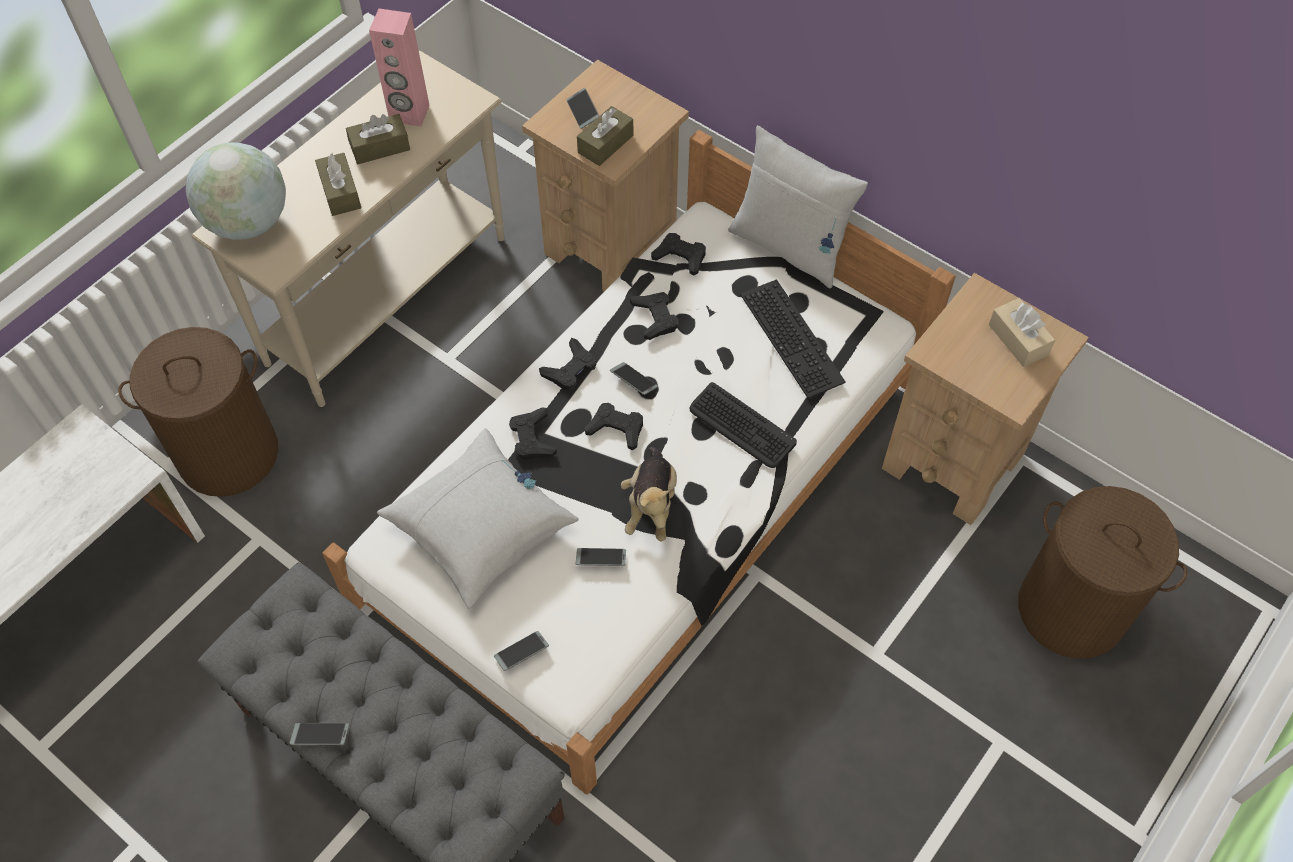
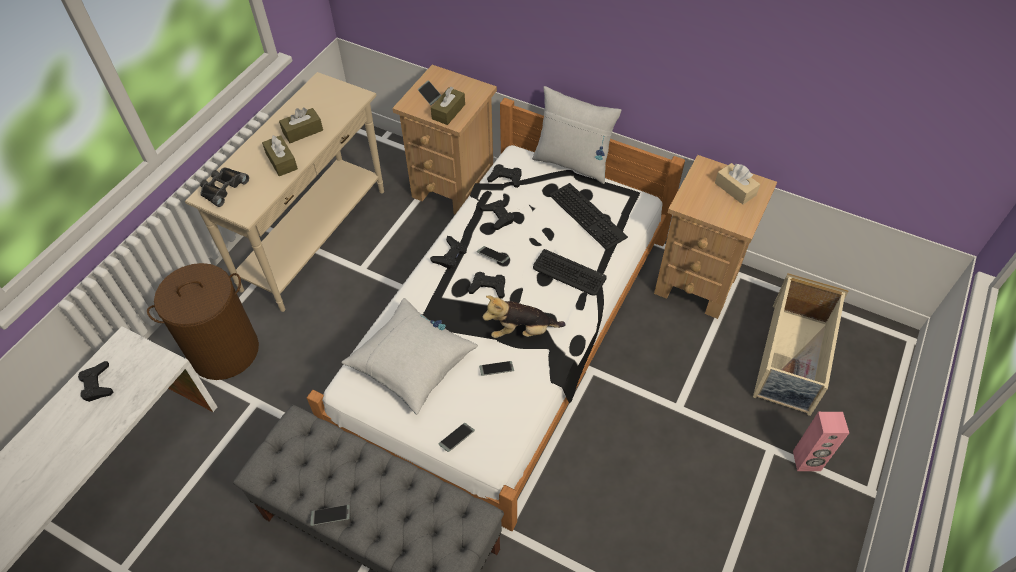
camera: 10 degrees left, 5 degrees down
(248, 223) = (223, 188): globe -> black binoculars
(409, 114) = (318, 109): pink speaker -> pink speaker (806, 461)
(532, 438) = (434, 301): black game controller -> black game controller (97, 384)
(651, 505) = (522, 331): plush toy -> plush toy turned 90 degrees clockwise
(1070, 609) = (791, 359): brown laundry basket -> beige storage box

